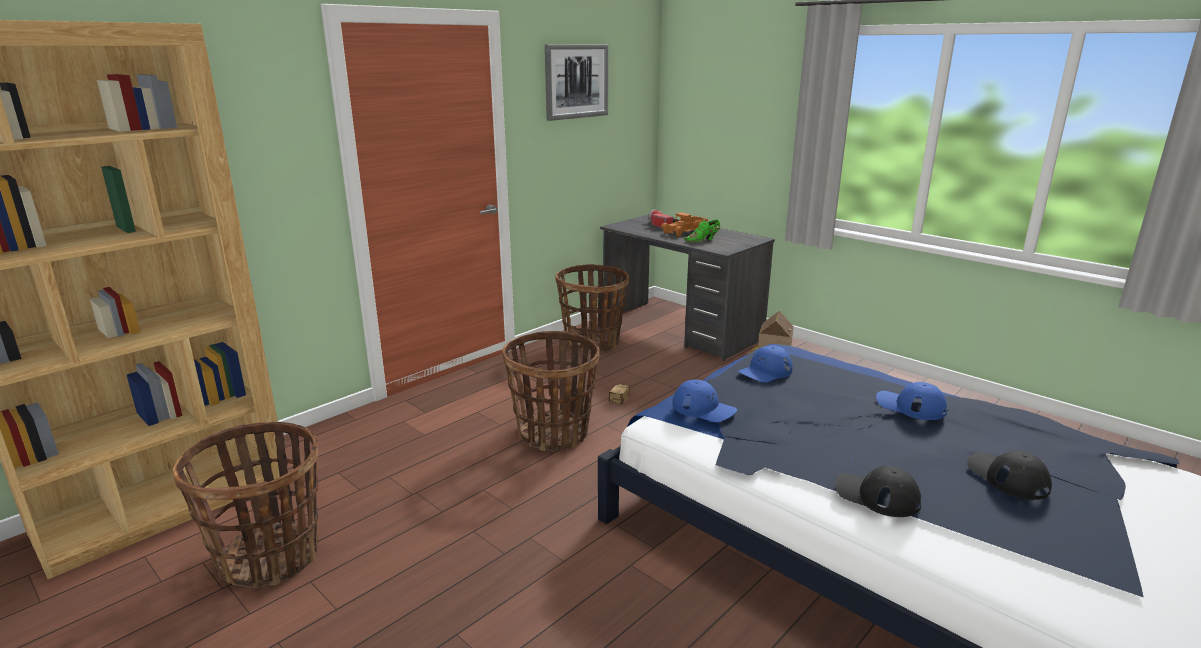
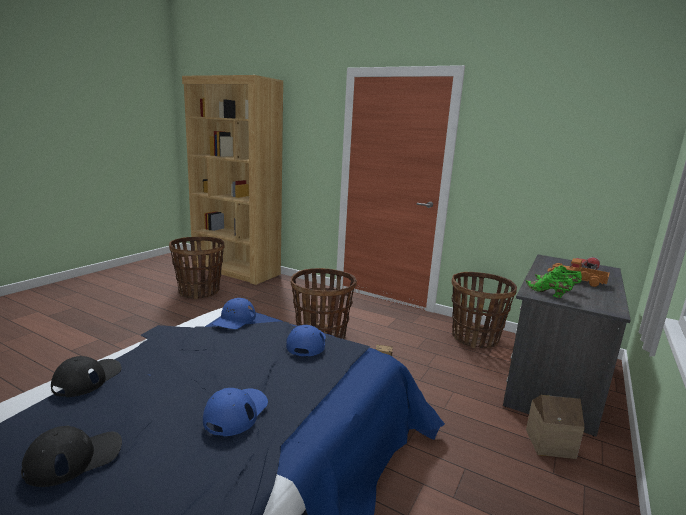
camera: 75 degrees right, 5 degrees down
(576, 81) = (540, 122): picture -> none
(722, 246) = (548, 293): none -> green shoe
(765, 371) = (307, 343): blue cap -> blue cap turned 60 degrees clockwise

